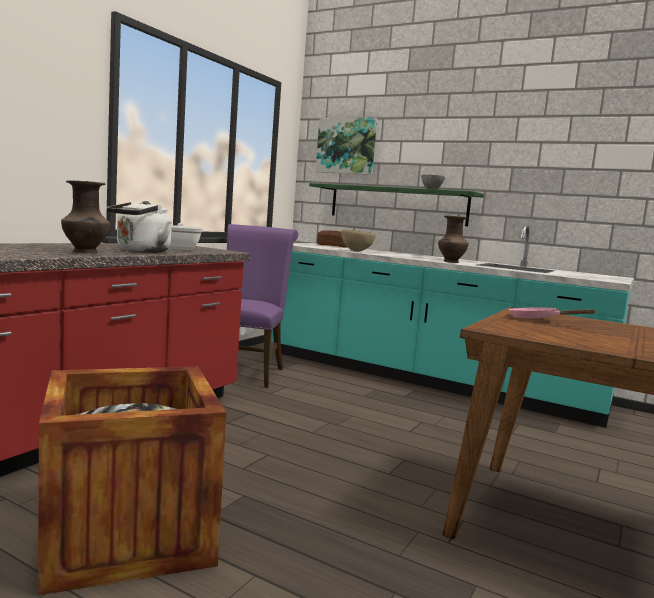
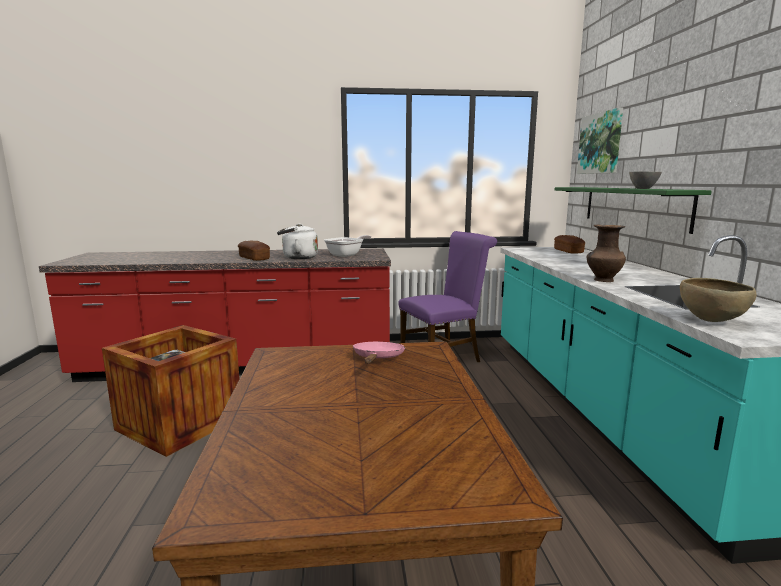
camera: 55 degrees right, 5 degrees up
(86, 252) = (254, 258): brown vase -> bread
(356, 251) = (547, 260): brown bowl -> brown bowl (711, 321)

